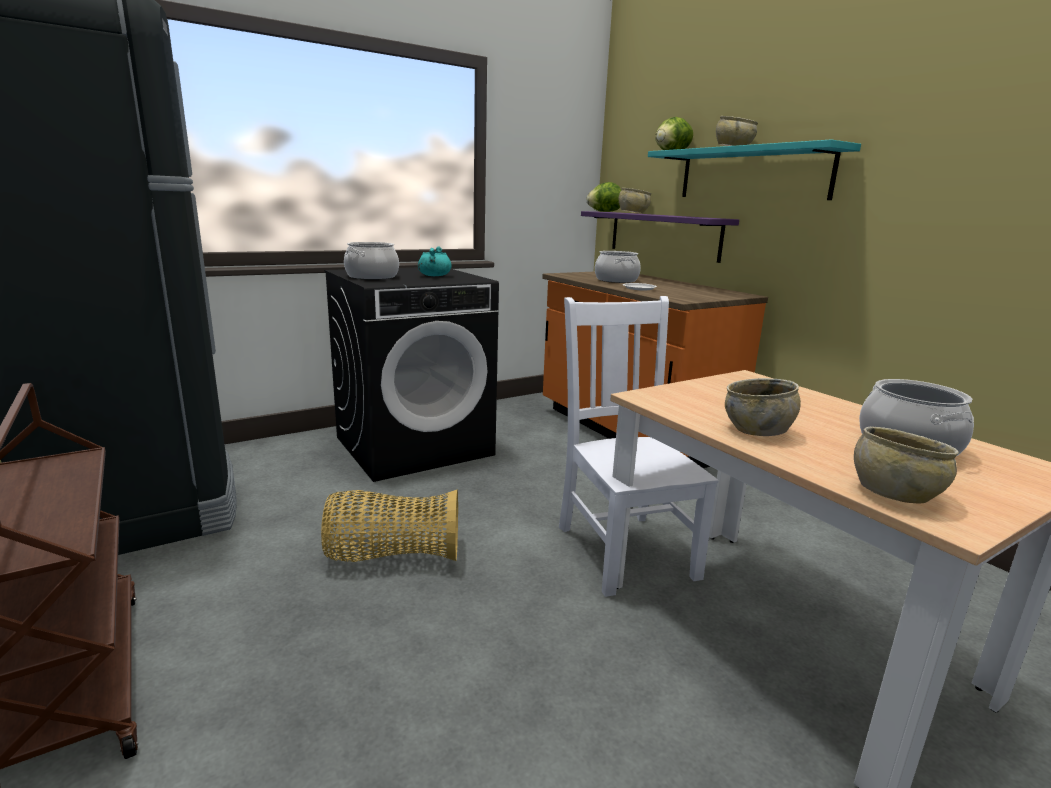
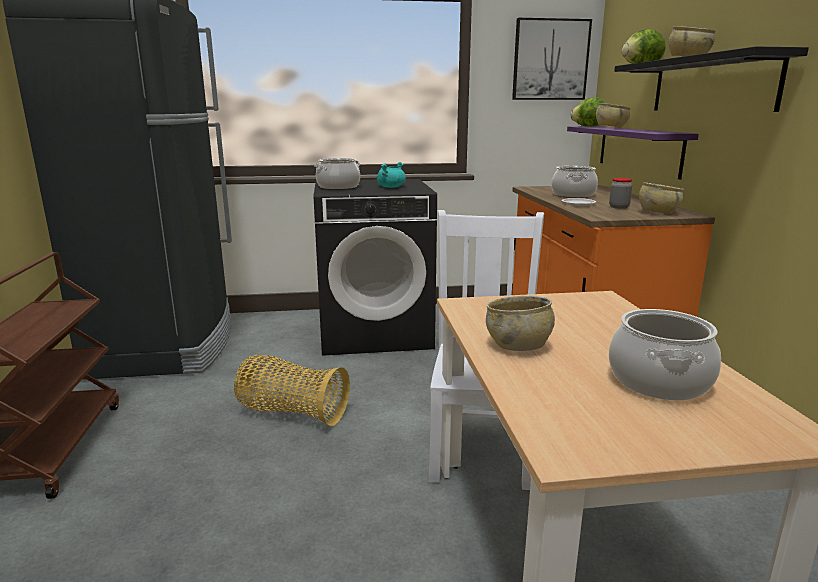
camera: 25 degrees right, 0 degrees up
(561, 141) = (550, 60): none -> picture
(679, 290) = (619, 207): none -> jar
(752, 174) = (711, 85): turquoise shelf -> black shelf
(894, 493) = (554, 418): beige bowl -> beige bowl (658, 212)

